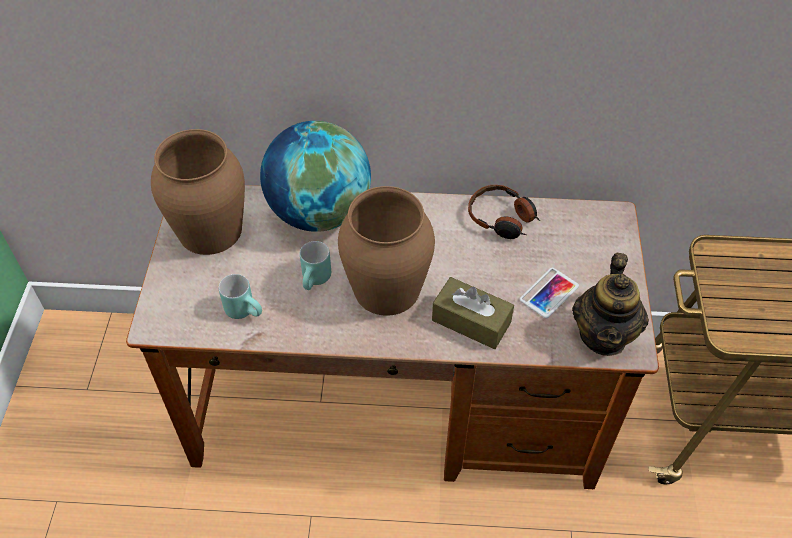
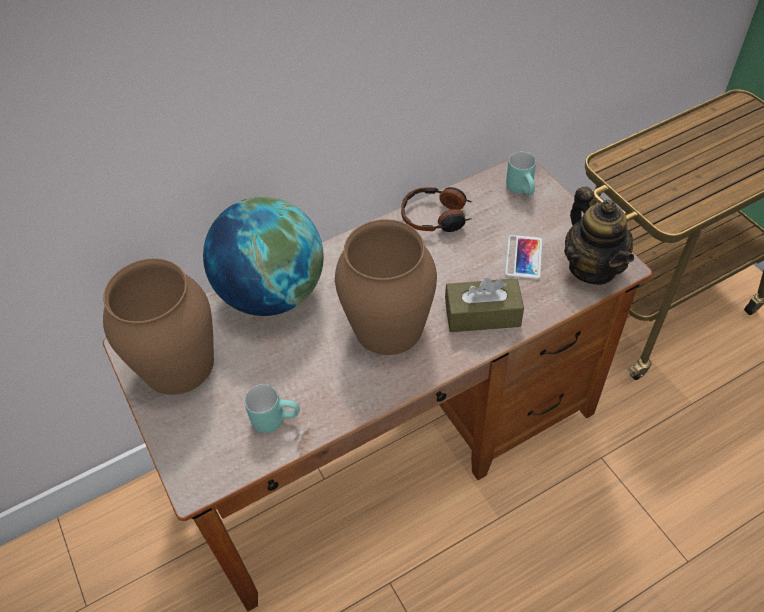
camera: 30 degrees left, 0 degrees up
(316, 281) = (320, 355): turquoise mug -> turquoise mug (523, 190)

